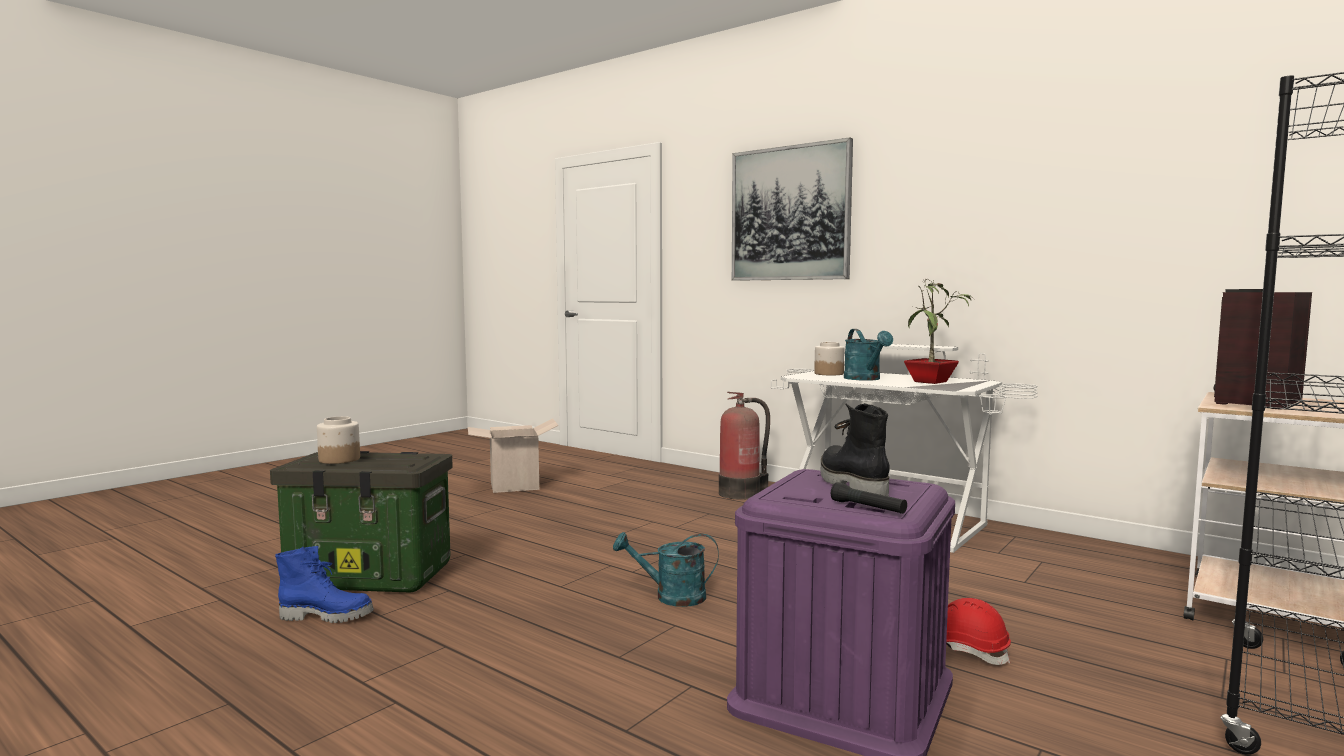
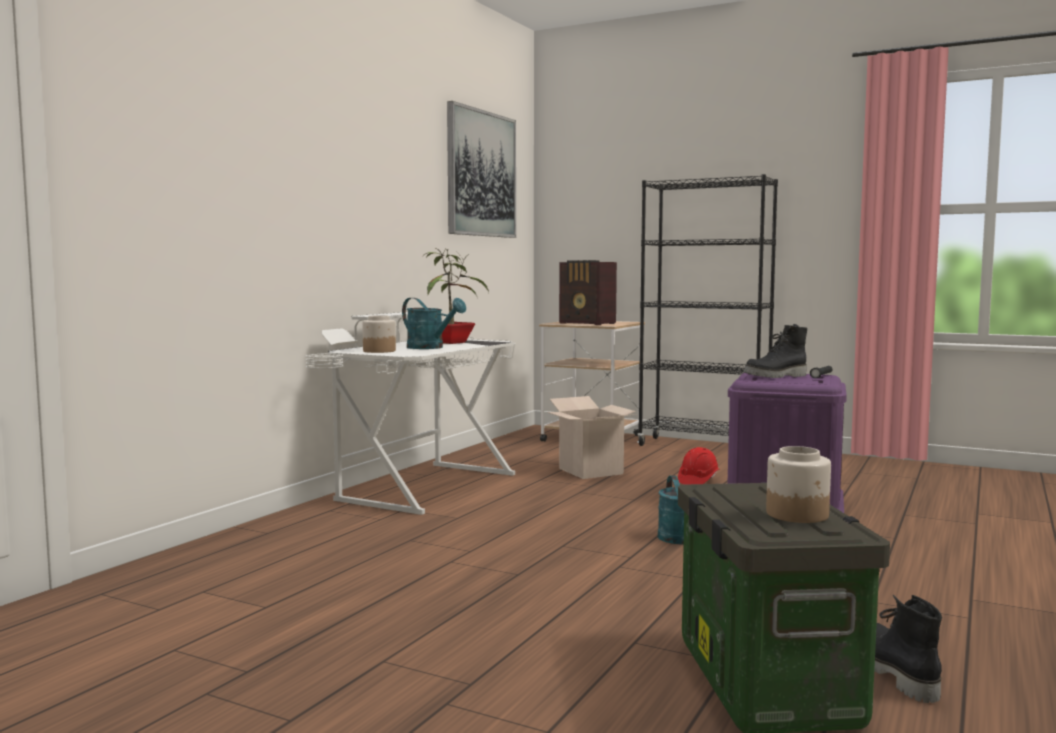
camera: 100 degrees left, 0 degrees up
(327, 616) = (894, 673): blue boot -> black boot
(514, 486) = (215, 679): cardboard box -> cardboard box (590, 471)
(742, 493) = (313, 530): fire extinguisher -> none
(790, 213) = (257, 154): picture -> picture (481, 174)
(865, 379) = (430, 348): turquoise watering can -> turquoise watering can turned 60 degrees clockwise

